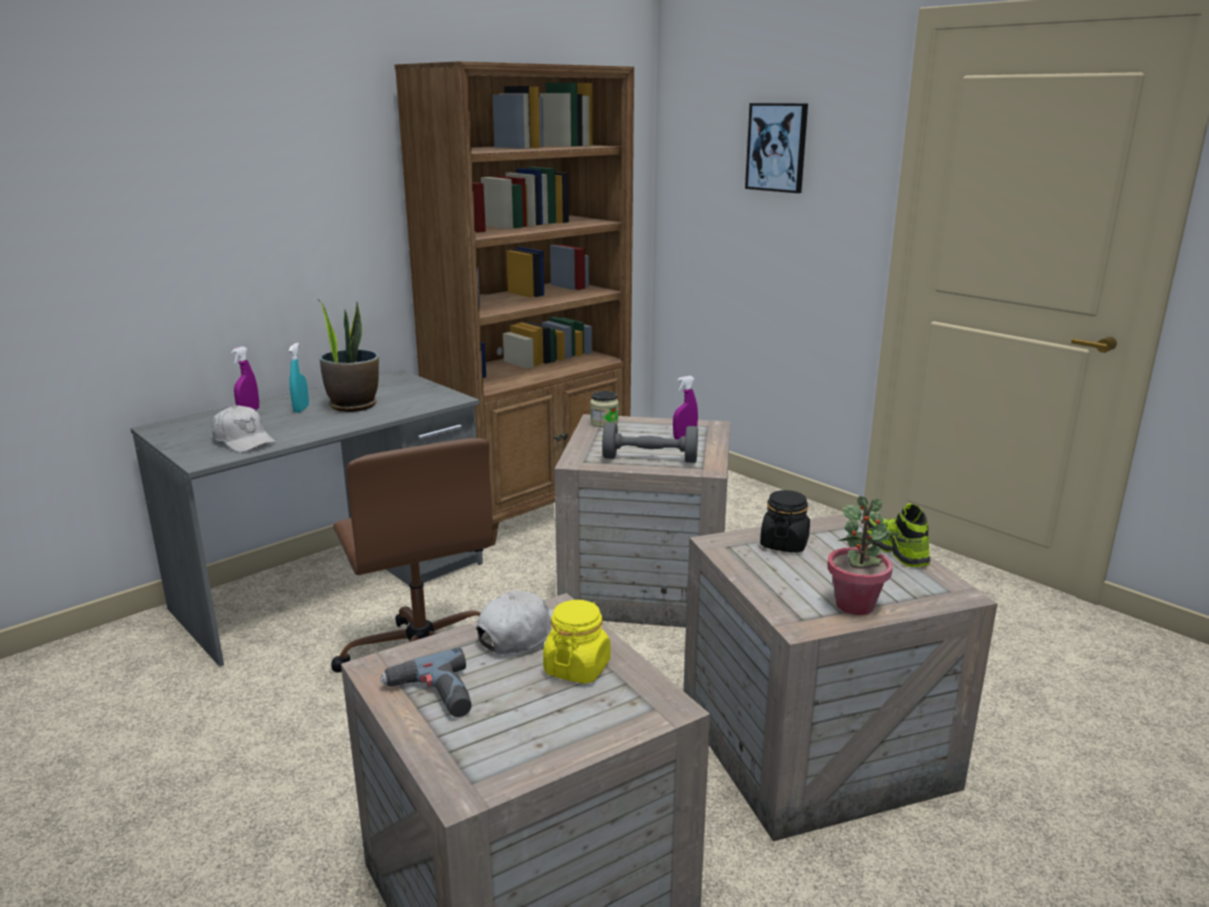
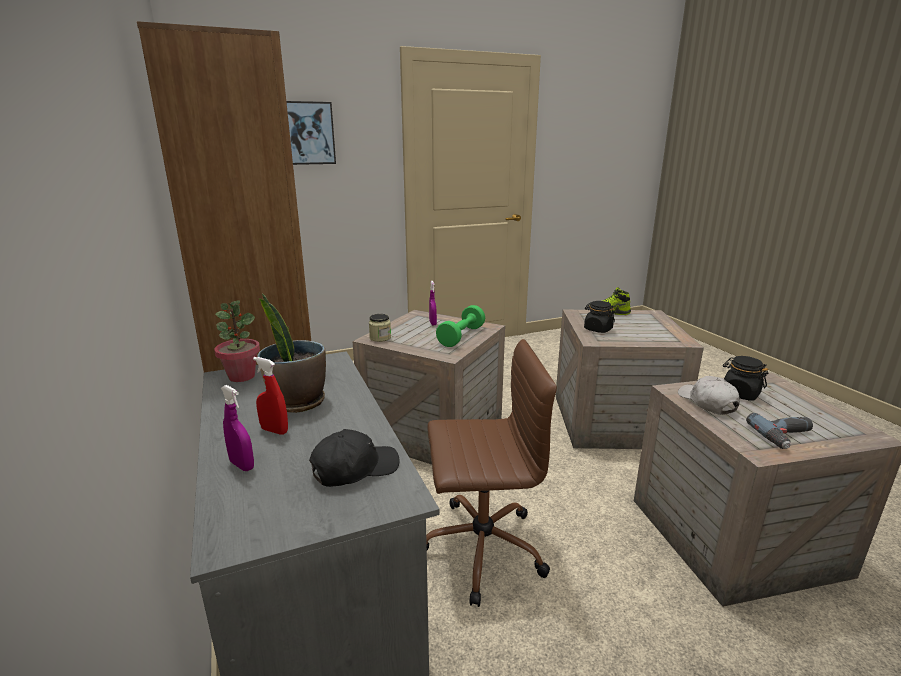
camera: 70 degrees left, 0 degrees up
(243, 441) = (354, 469): white cap -> black cap
(301, 409) = (274, 430): turquoise spray bottle -> red spray bottle
(577, 668) = (740, 394): yellow jar -> black jar
(650, 459) = (461, 336): grey dumbbell -> green dumbbell
(855, 605) = (665, 330): potted plant -> potted plant (242, 376)

